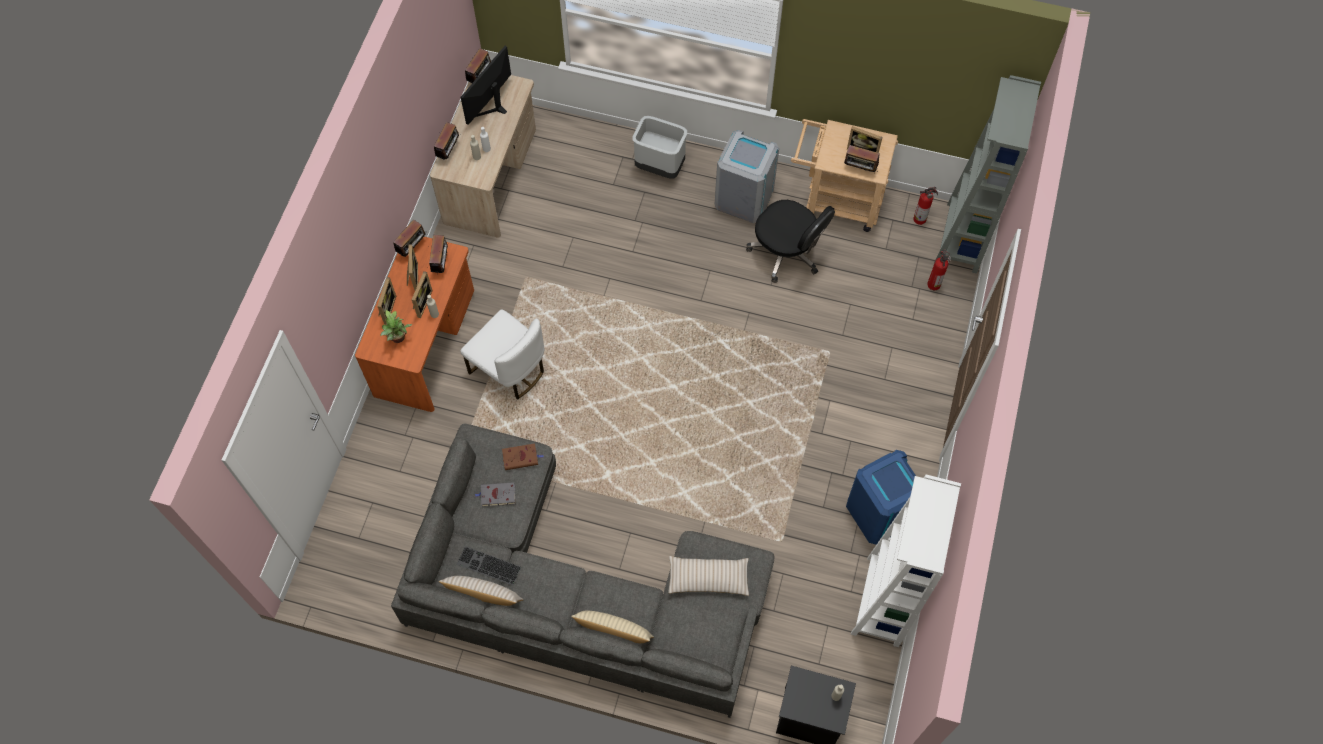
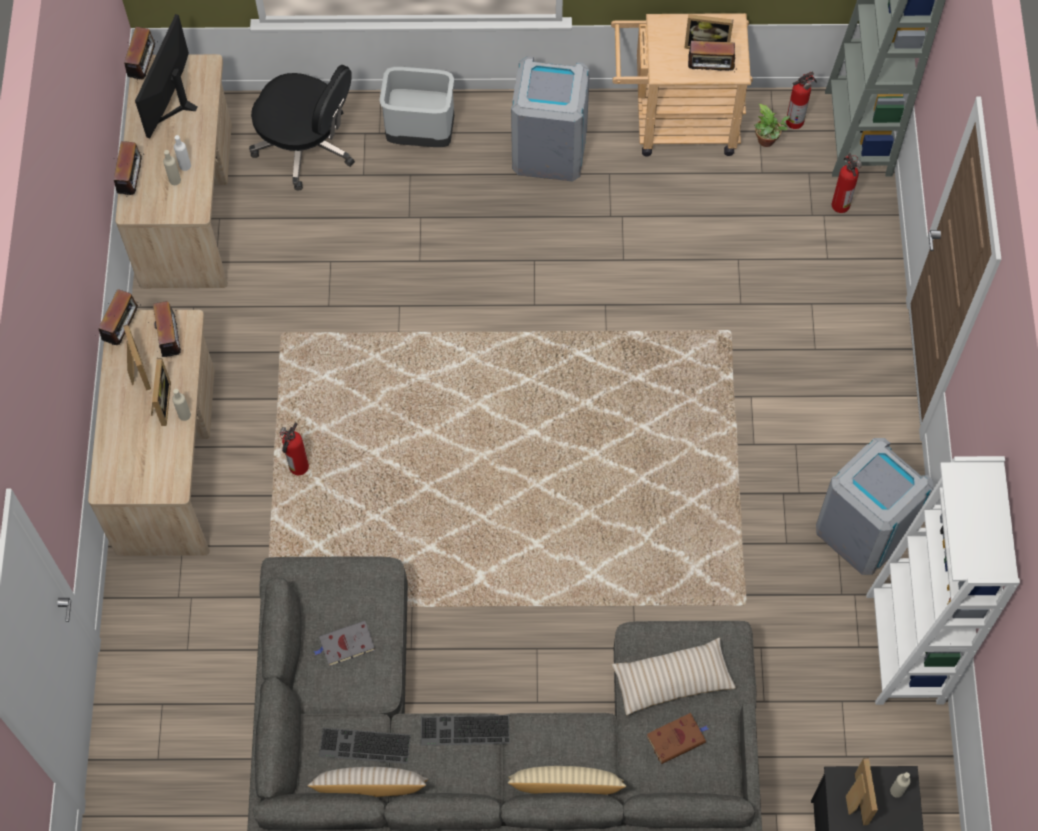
camera: 15 degrees left, 0 degrees up
(386, 309) = (113, 425): picture frame -> picture frame (855, 799)
(398, 339) = (144, 462): potted plant -> potted plant (767, 142)
(426, 343) = (168, 461): orange desk -> beige desk
(509, 370) = (298, 468): white chair -> fire extinguisher
(521, 457) = (363, 584): brown book -> brown book (677, 738)
(557, 574) = (464, 732): none -> keyboard
(787, 252) = (631, 210): black office chair -> black office chair (307, 146)
(879, 512) = (863, 529): blue trash can -> grey trash can

